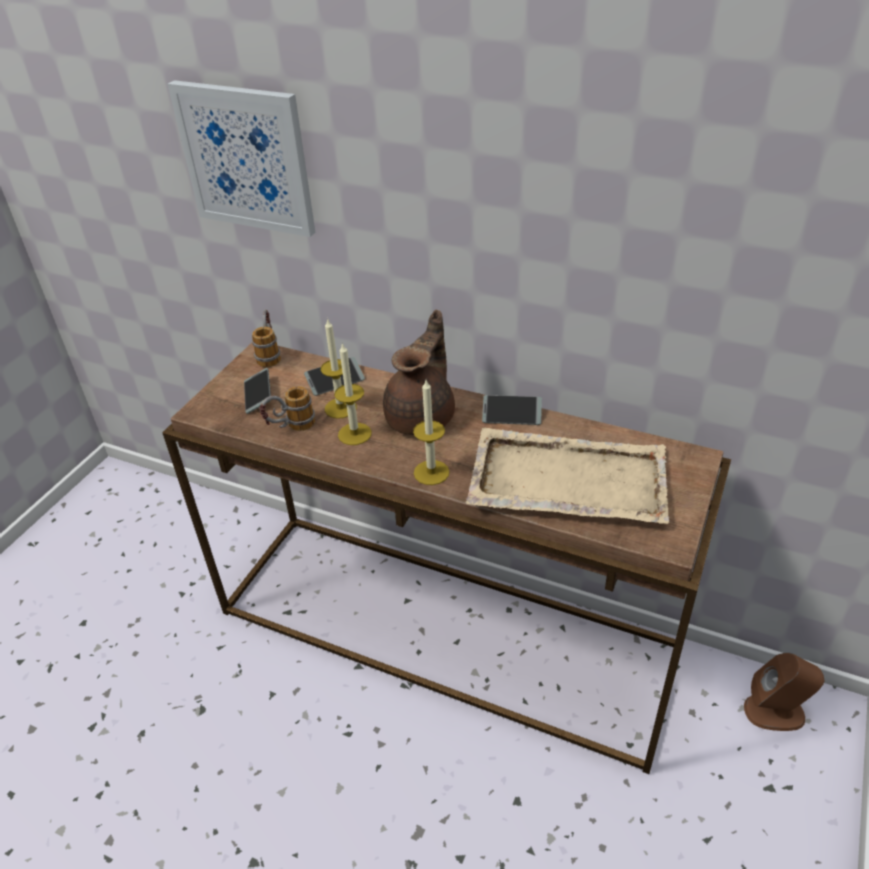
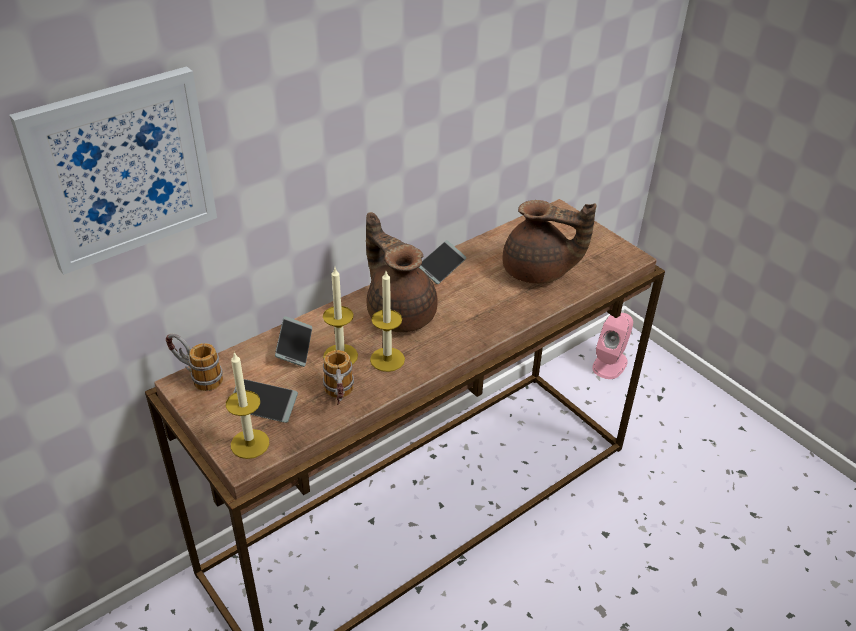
camera: 65 degrees left, 0 degrees up
(431, 472) = (476, 333): candle -> candle (250, 444)
(566, 480) = (538, 272): beige tray -> brown teapot
(775, 712) = (610, 364): brown speaker -> pink speaker

